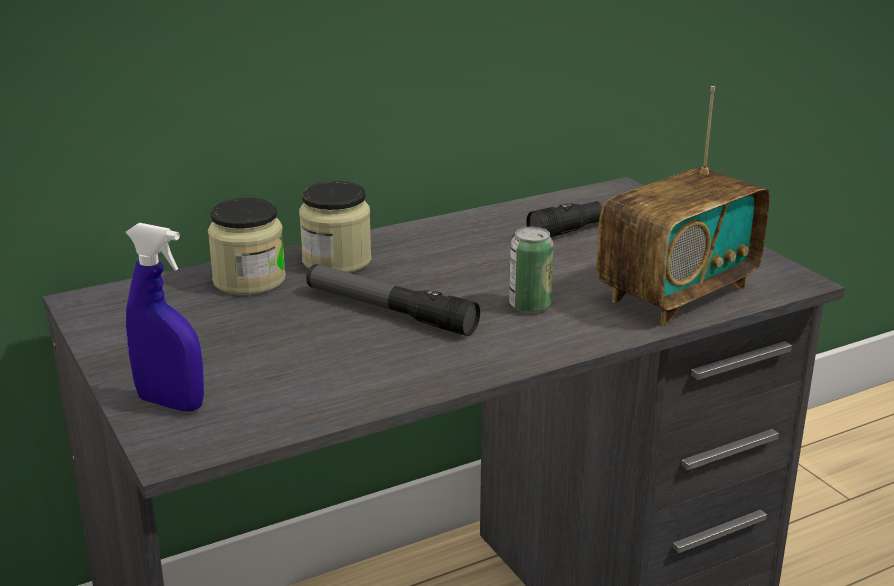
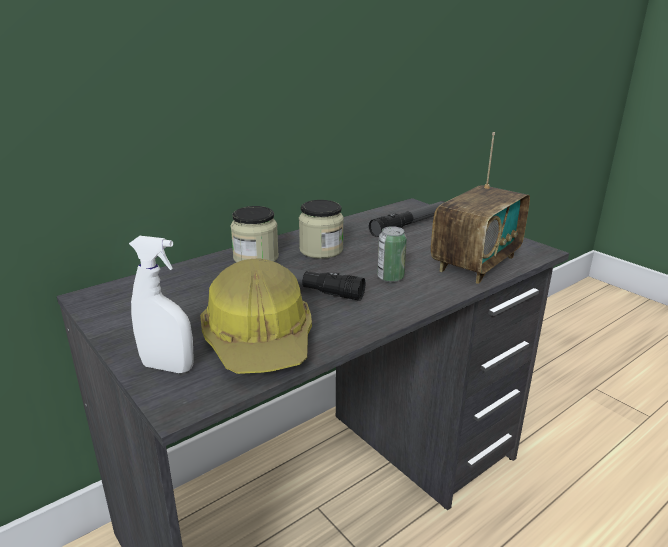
camera: 10 degrees left, 0 degrees up
(171, 403) = (168, 367): blue spray bottle -> white spray bottle
(249, 280) = (201, 274): jar -> jar (321, 250)
(304, 379) = (260, 340): none -> hard hat

